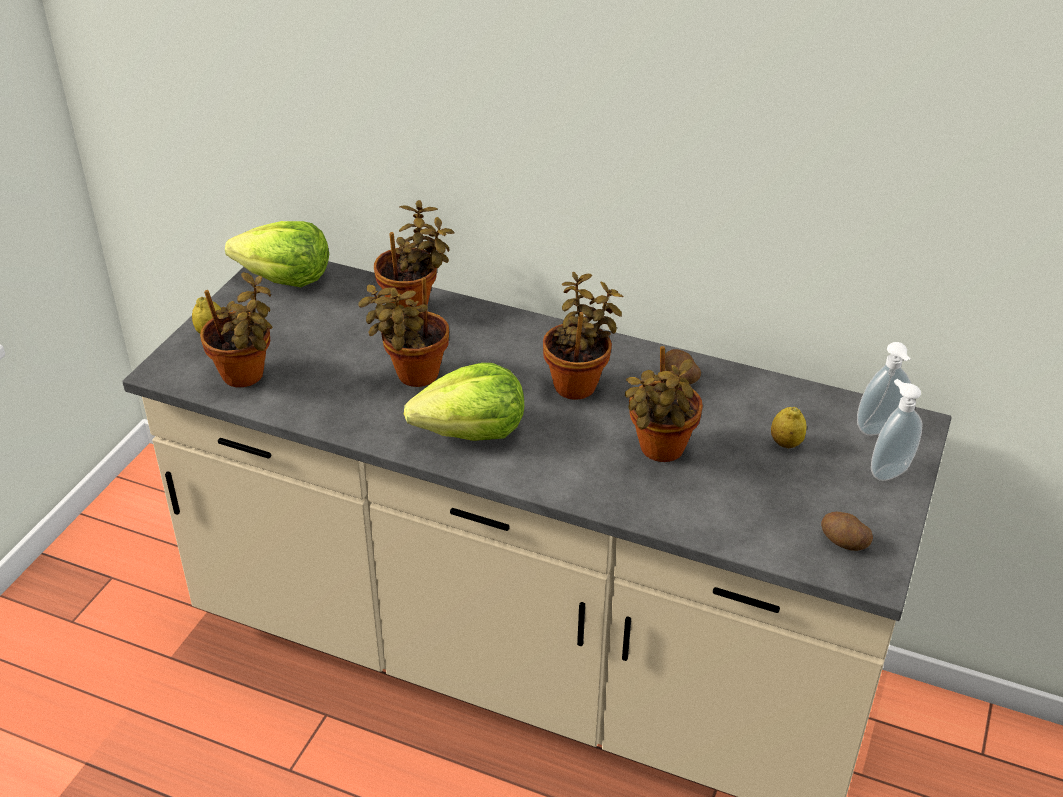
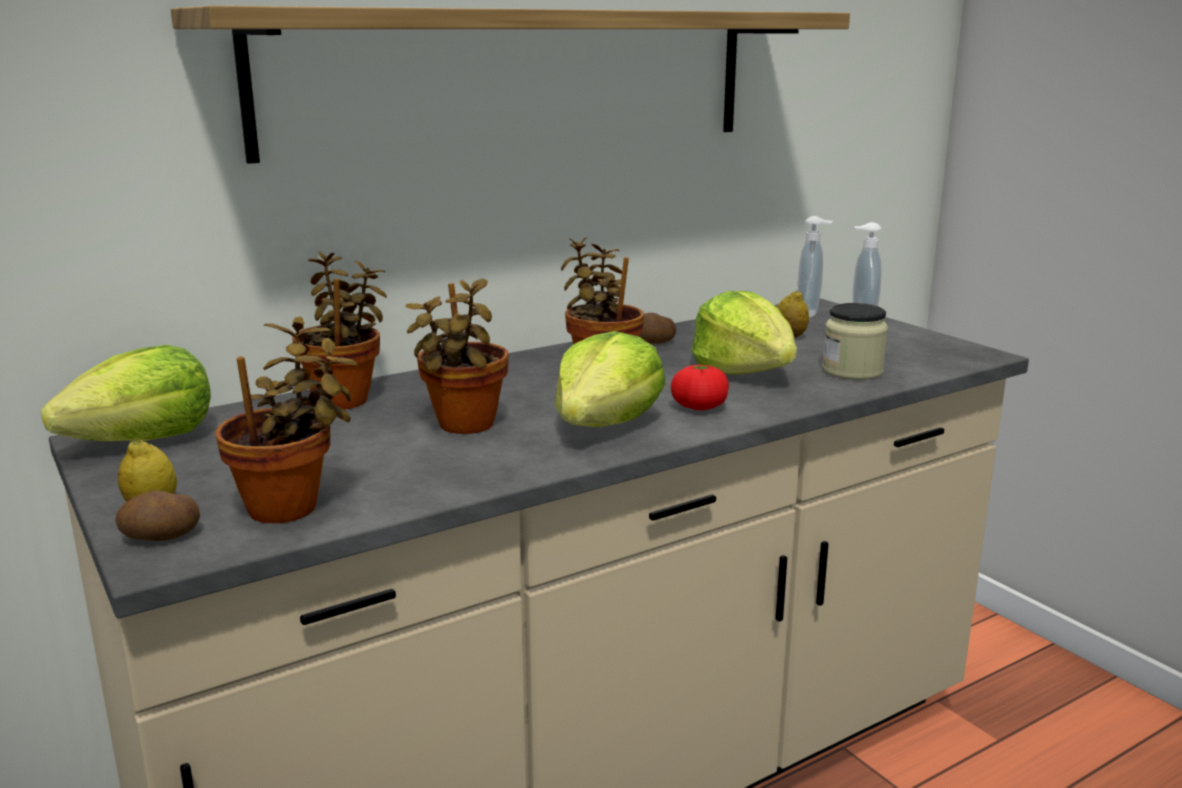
camera: 55 degrees left, 20 degrees down
(550, 459) = (699, 407): none -> tomato
(616, 114) = (519, 79): none -> shelf
(659, 451) = (744, 371): potted plant -> lettuce
(726, 509) = (852, 371): none -> jar
(843, 542) = (933, 352): potato -> potato (161, 537)

